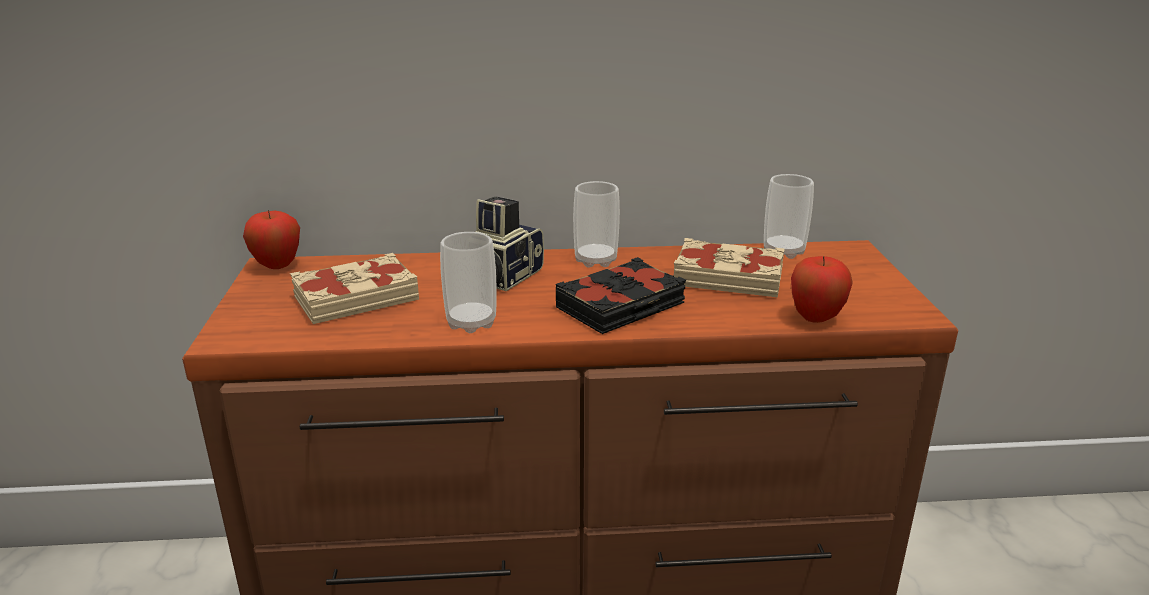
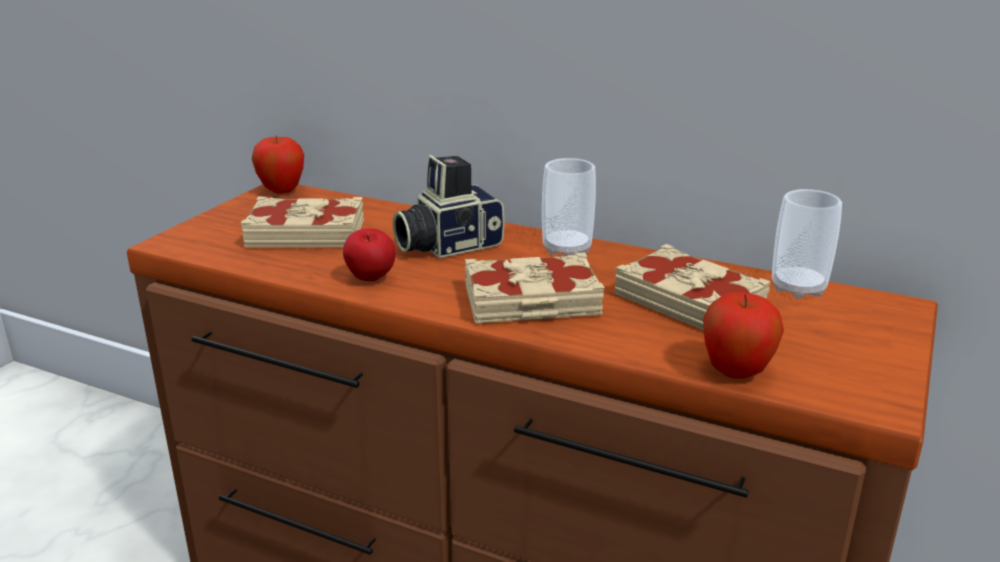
camera: 30 degrees right, 0 degrees up
(471, 323) = (371, 280): cup -> apple
(621, 306) = (532, 301): black book -> beige book

